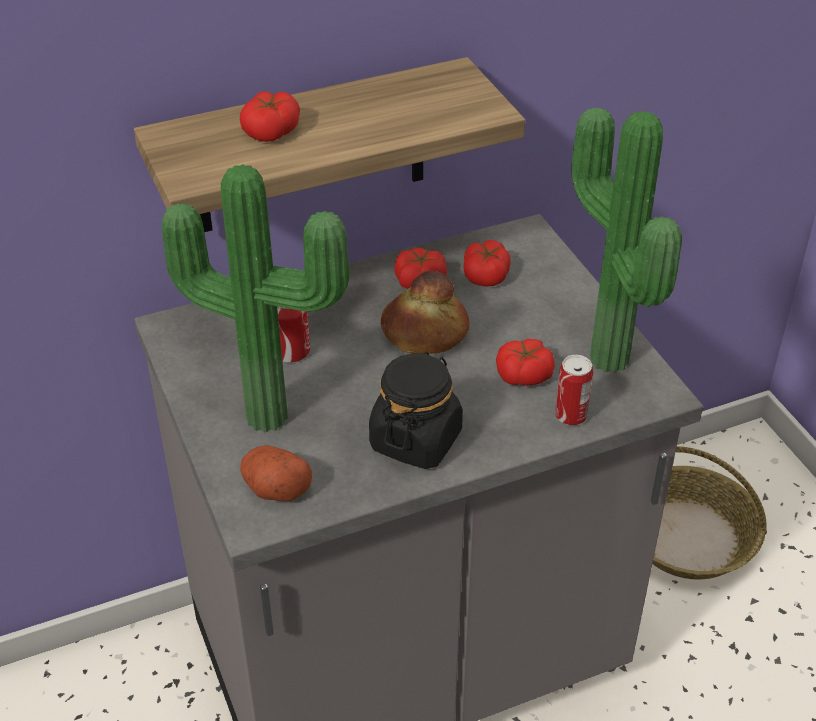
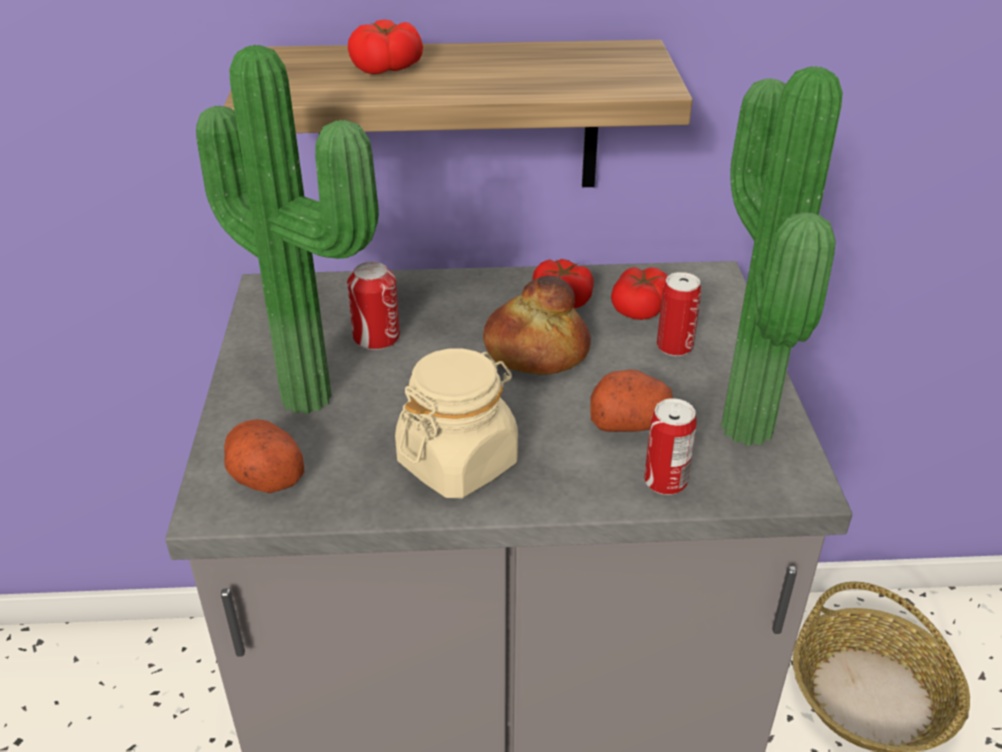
camera: 20 degrees right, 5 degrees down
(416, 439) = (458, 462): black jar -> beige jar
(524, 375) = (630, 422): tomato -> potato
(528, 303) = (674, 347): none -> can

